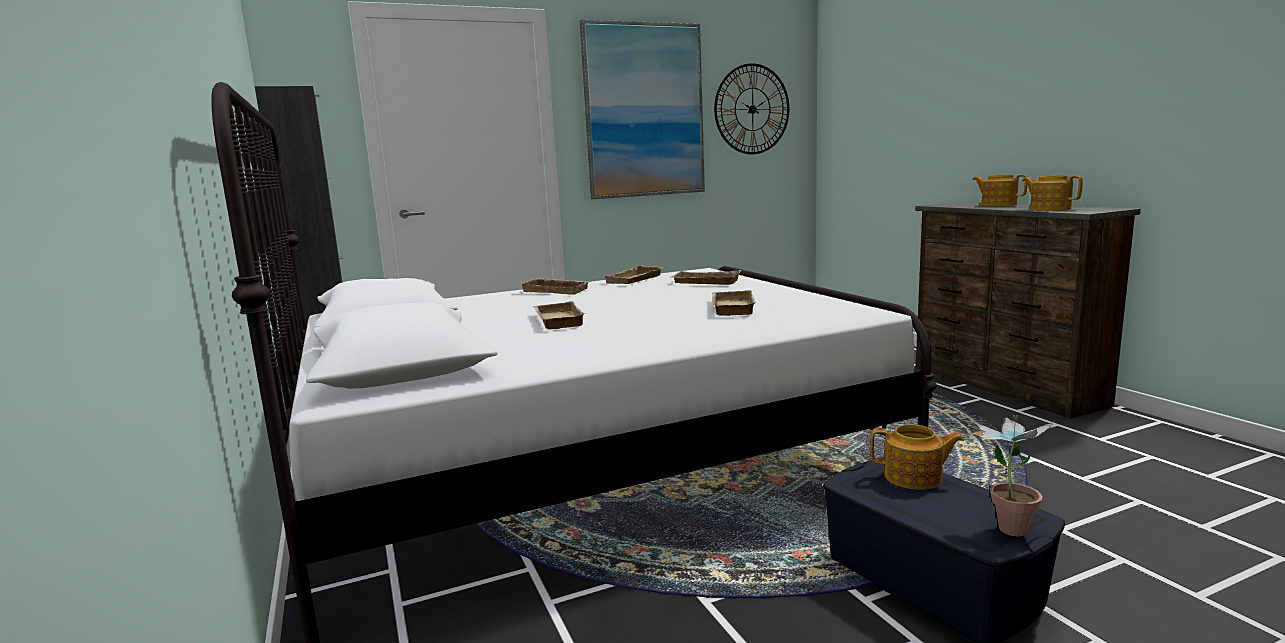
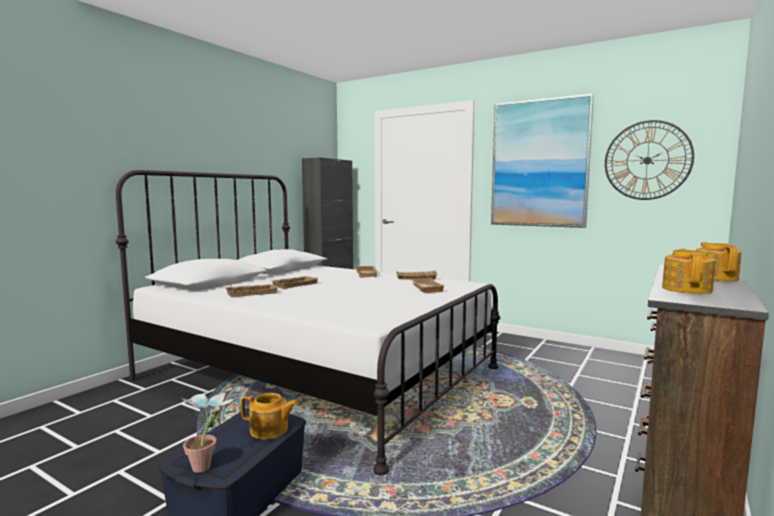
camera: 55 degrees right, 5 degrees down
(730, 308) = (352, 301): beige tray -> beige tray (251, 293)
(914, 478) = (269, 430): teapot -> teapot turned 60 degrees counterclockwise

